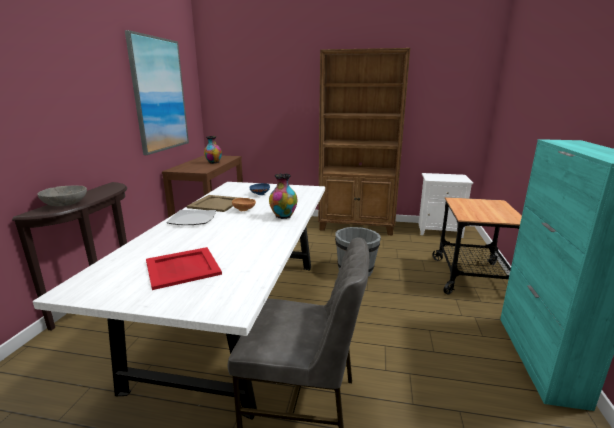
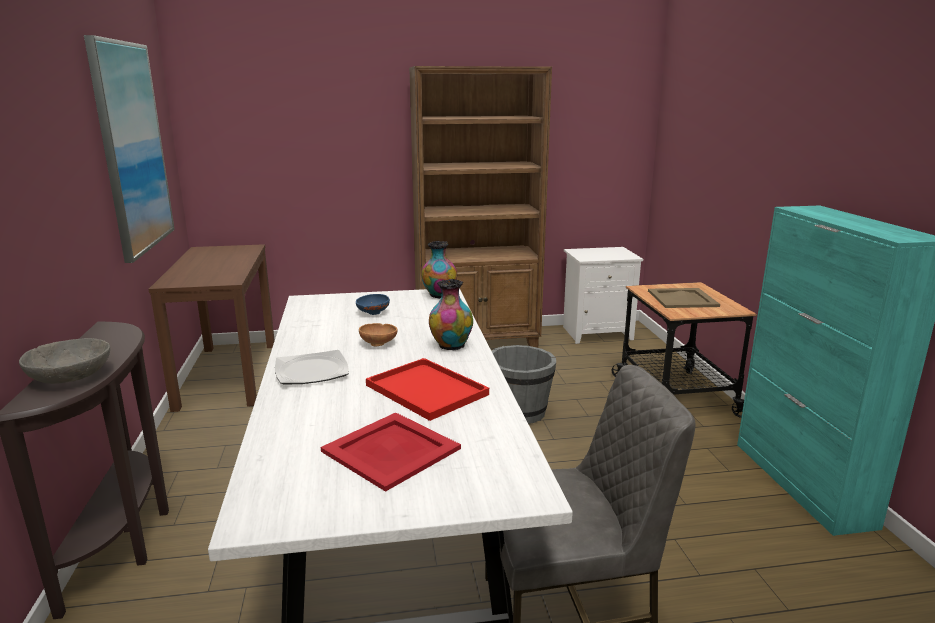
camera: 20 degrees left, 0 degrees up
(213, 162) = (229, 262): vase -> vase (439, 295)
(216, 203) = (318, 338): beige tray -> beige tray (681, 298)
(242, 238) = (429, 390): none -> red tray

